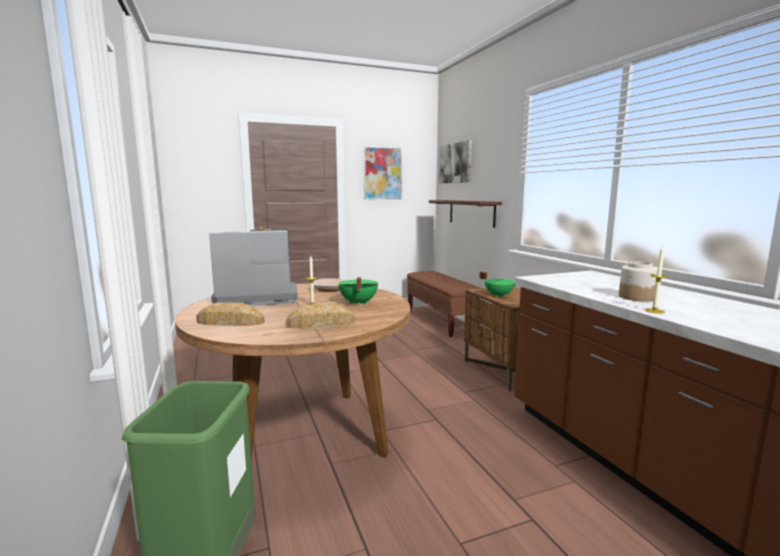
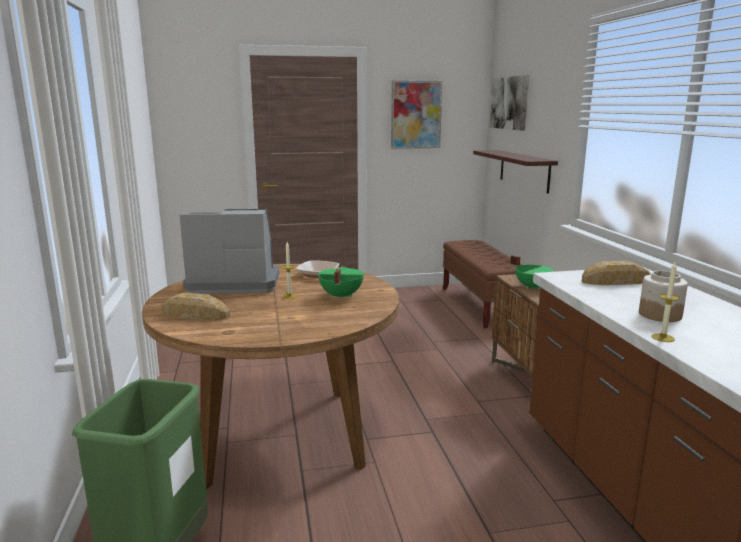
camera: 10 degrees right, 5 degrees up
(321, 324) = (287, 322): bread -> bread (616, 281)

